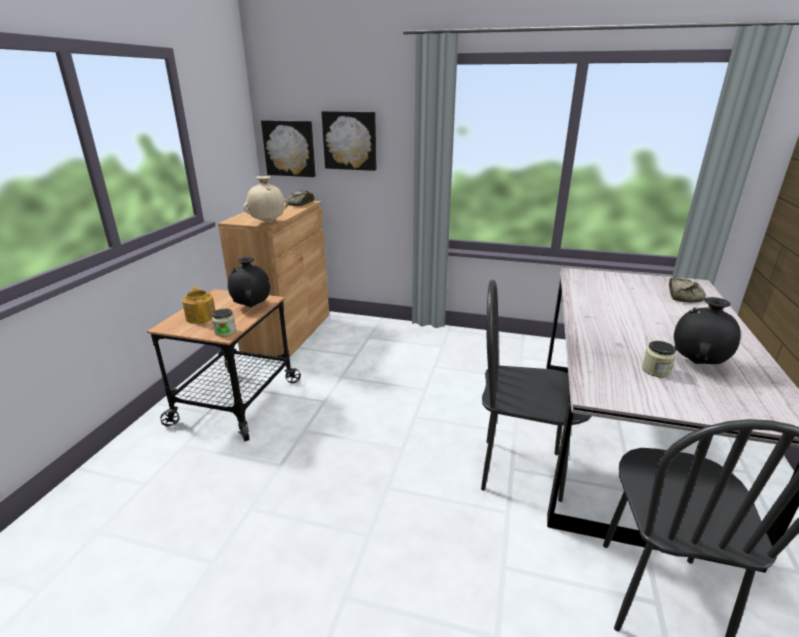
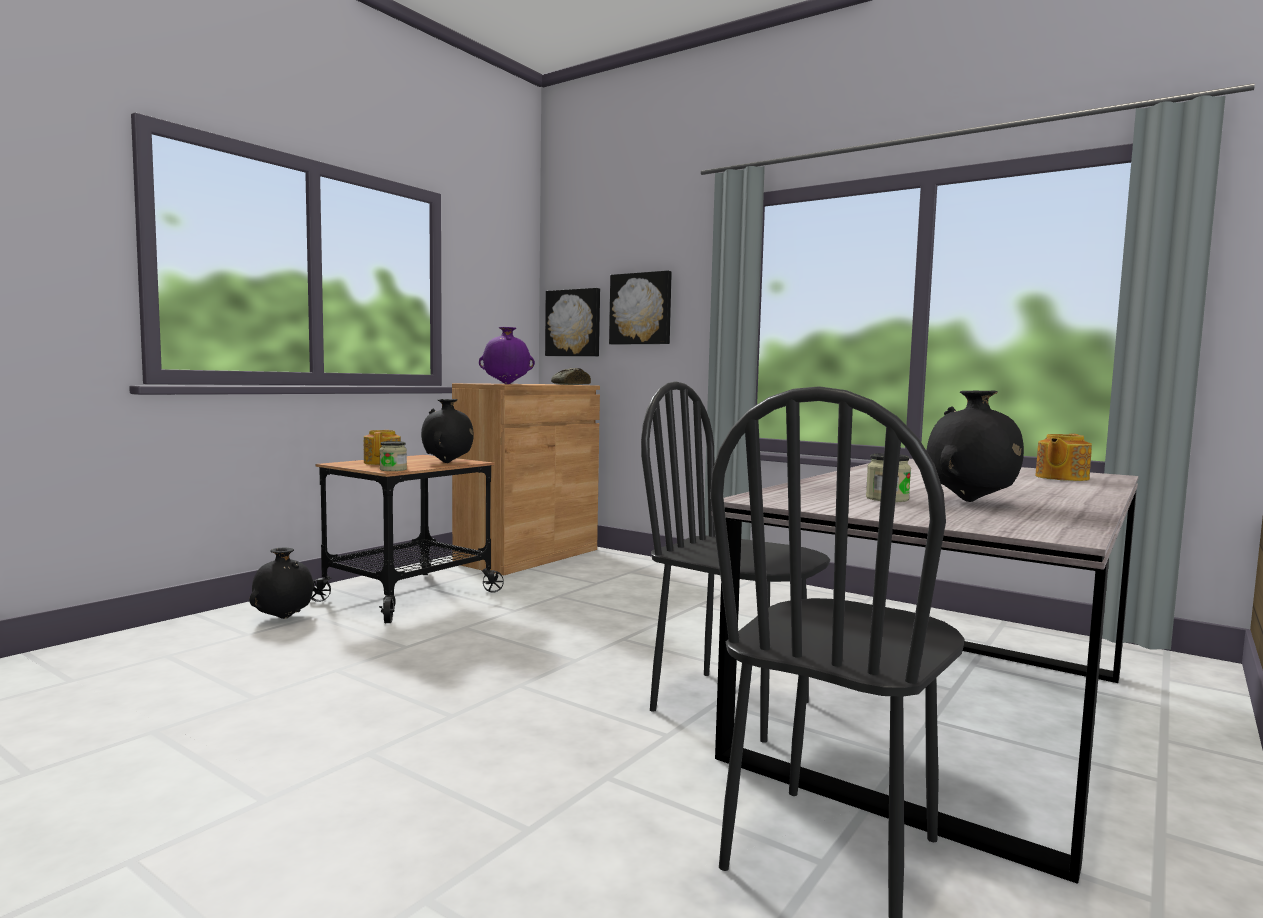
camera: 20 degrees right, 20 degrees down
(160, 454) = (284, 618): none -> black vase
(268, 222) = (507, 384): beige vase -> purple vase
(683, 295) = (1060, 478): bread -> teapot

